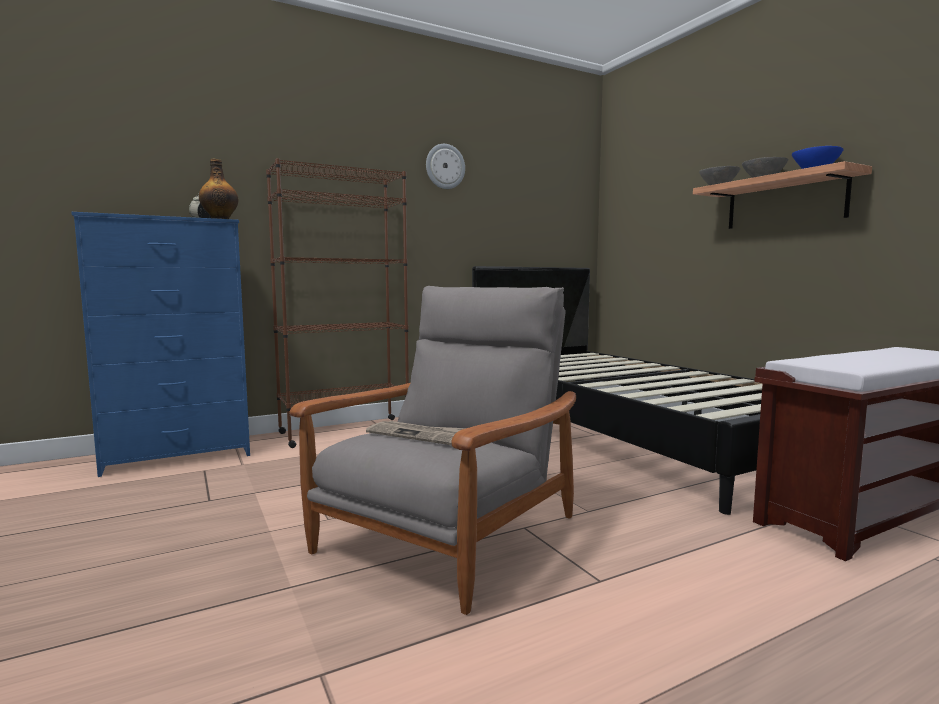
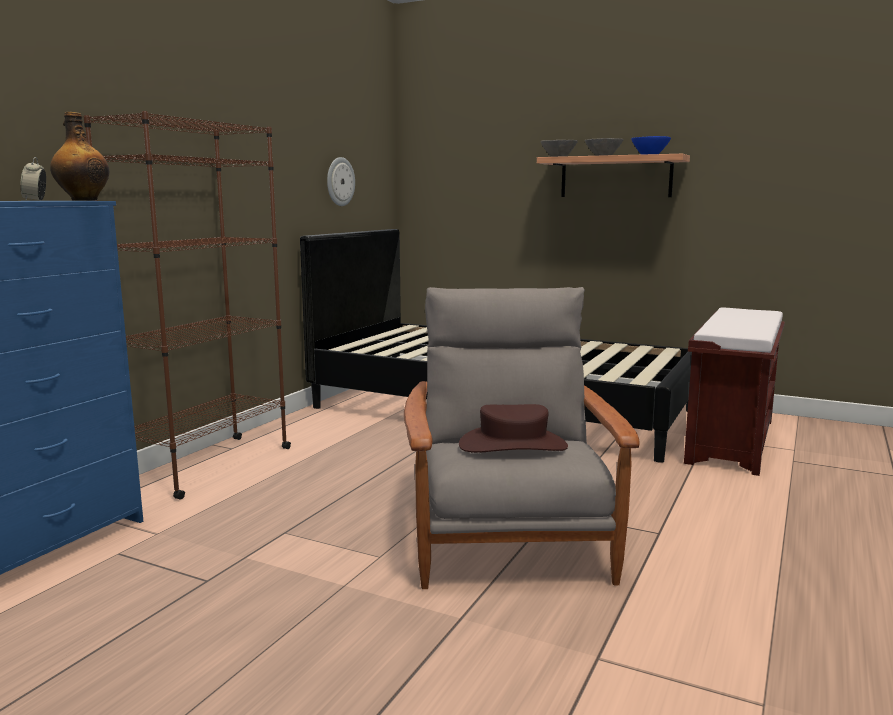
camera: 35 degrees left, 5 degrees up
(419, 435) = (513, 445): newspaper -> brown hat
(445, 166) = (267, 110): wall clock -> wall clock (339, 181)

